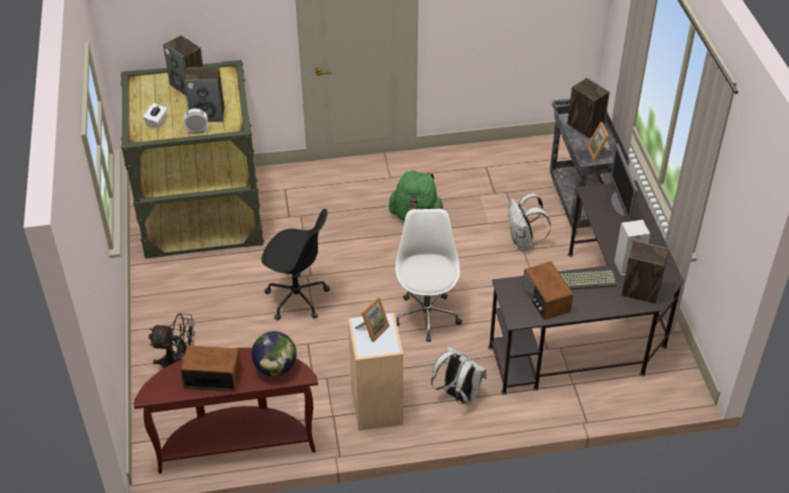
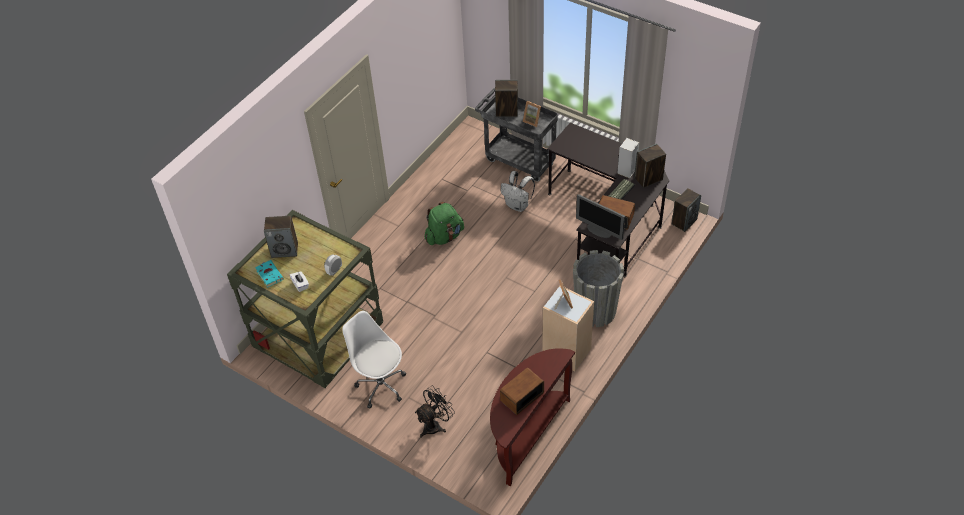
camera: 45 degrees left, 5 degrees up
(147, 95) = (269, 274): none -> turquoise book
(208, 114) = (325, 256): speaker -> speaker (684, 221)
(275, 368) = (545, 363): globe -> none
(298, 299) = (447, 333): black office chair -> none
(426, 315) = (525, 285): white office chair -> white office chair (380, 386)
(458, 395) = (595, 311): white backpack -> grey planter
(620, 205) = (580, 141): monitor -> monitor (599, 231)

